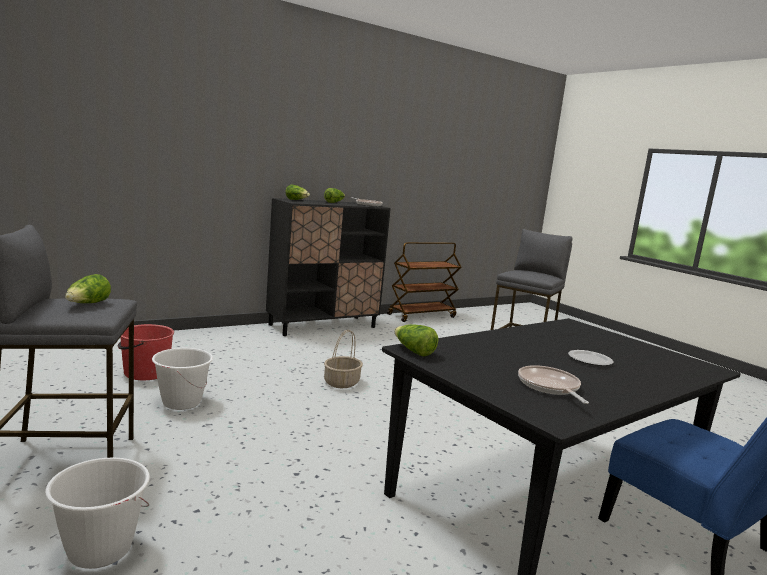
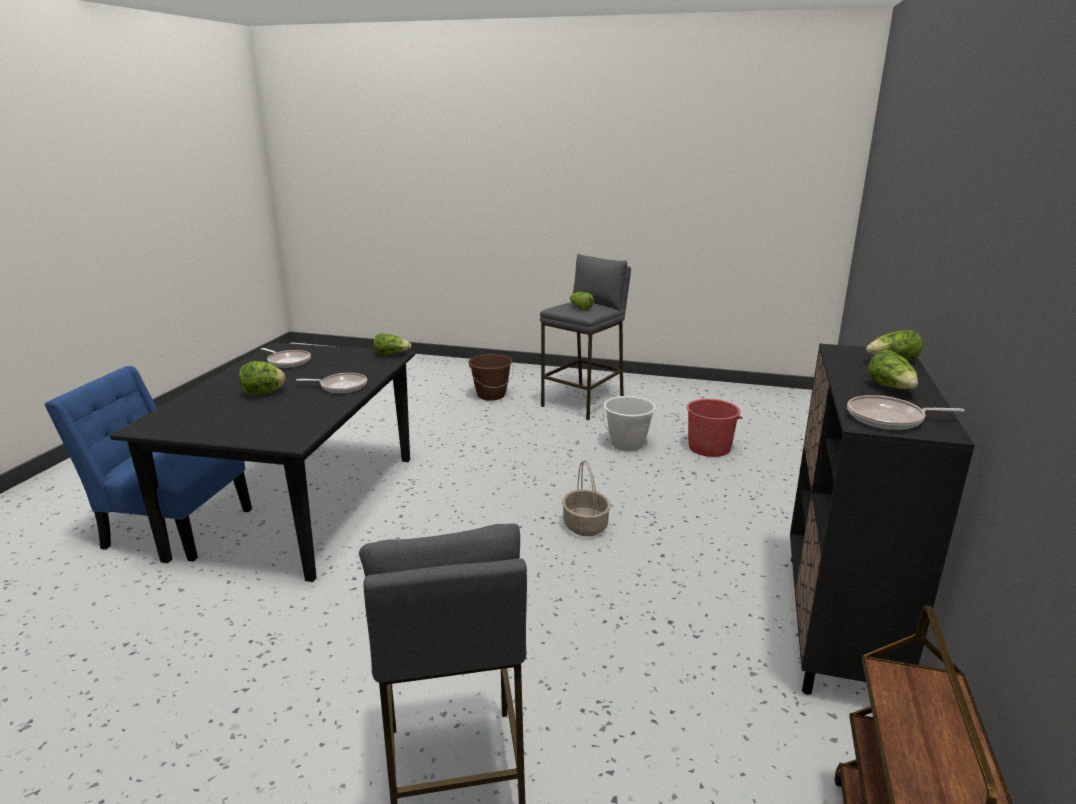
camera: 140 degrees right, 10 degrees up
(99, 550) = (491, 395): white bucket -> brown bucket
(507, 341) = (341, 386): none -> frying pan
(590, 360) = (263, 393): plate -> lettuce

